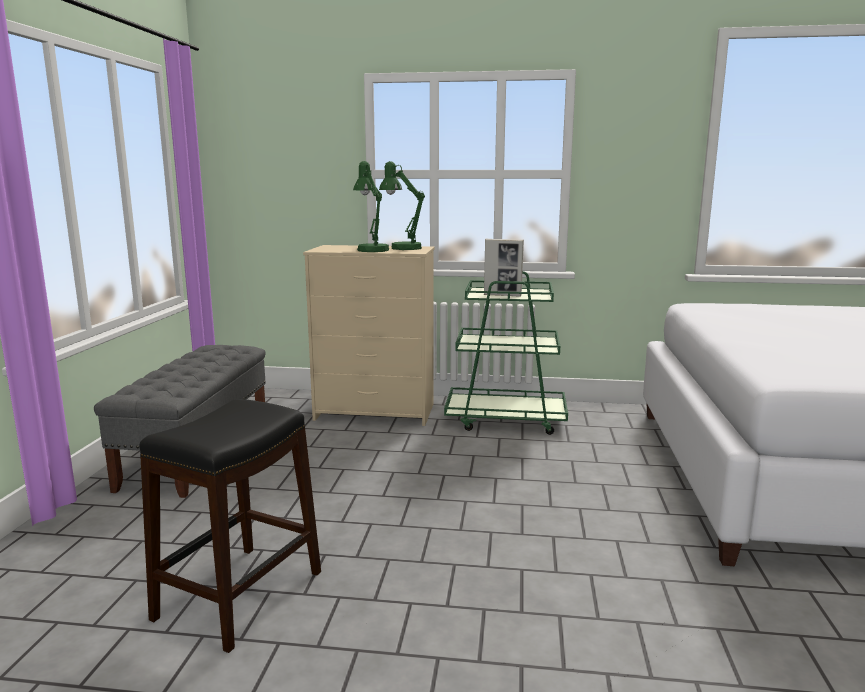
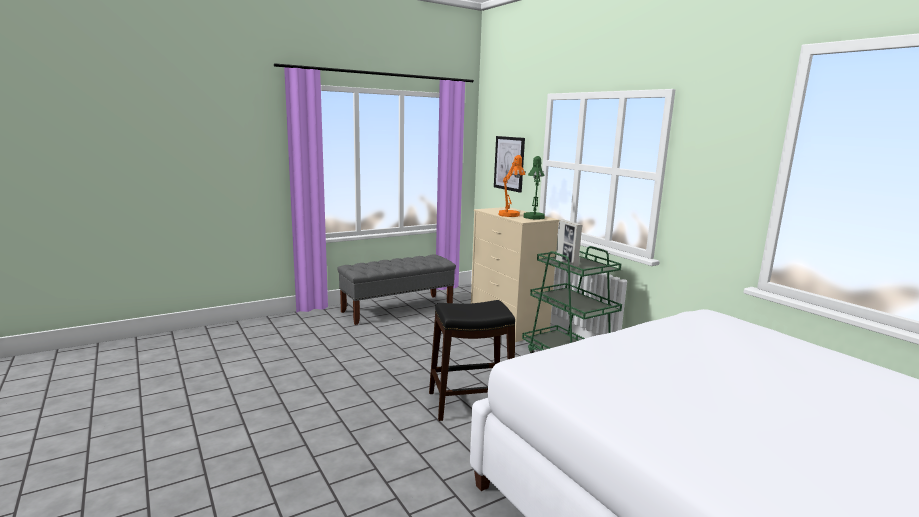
camera: 50 degrees right, 0 degrees up
(241, 595) = (296, 365): black stool -> black stool (470, 403)
(290, 182) = (509, 163): none -> picture
(371, 249) = (510, 214): green table lamp -> orange table lamp

